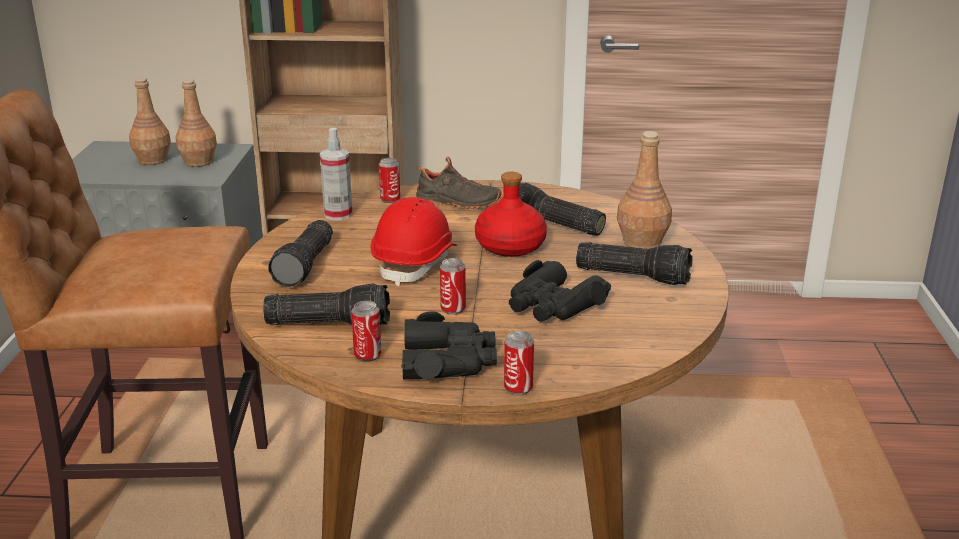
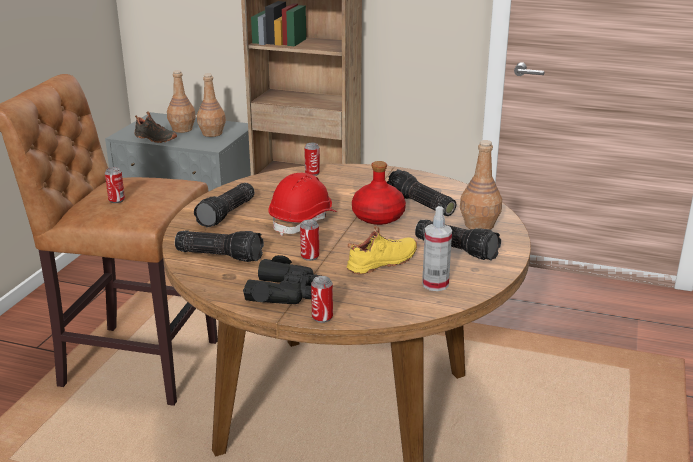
camera: 15 degrees right, 0 degrees up
(338, 215) = (269, 180): spray bottle -> spray bottle (435, 284)
(367, 355) = (233, 281): can -> can (116, 200)
(457, 203) = (359, 181): black shoe -> black shoe (155, 139)
(553, 305) = (383, 263): black binoculars -> yellow shoe

